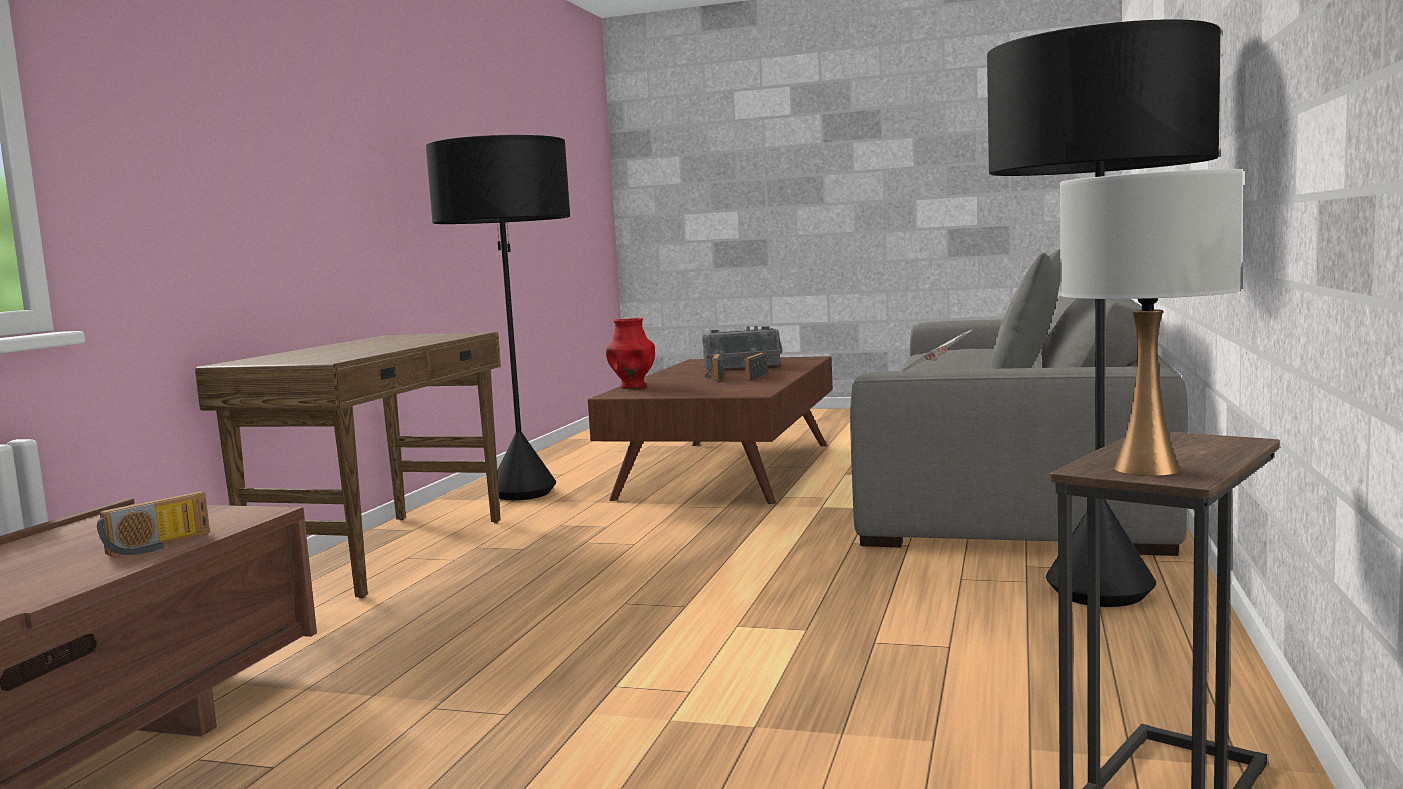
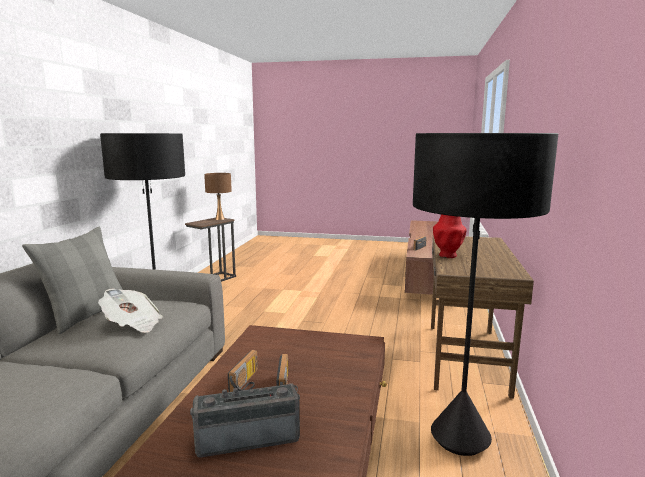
camera: 175 degrees right, 5 degrees up
(632, 387) = (361, 363): red vase -> red vase (447, 255)
(1145, 469) = (220, 219): white table lamp -> brown table lamp

